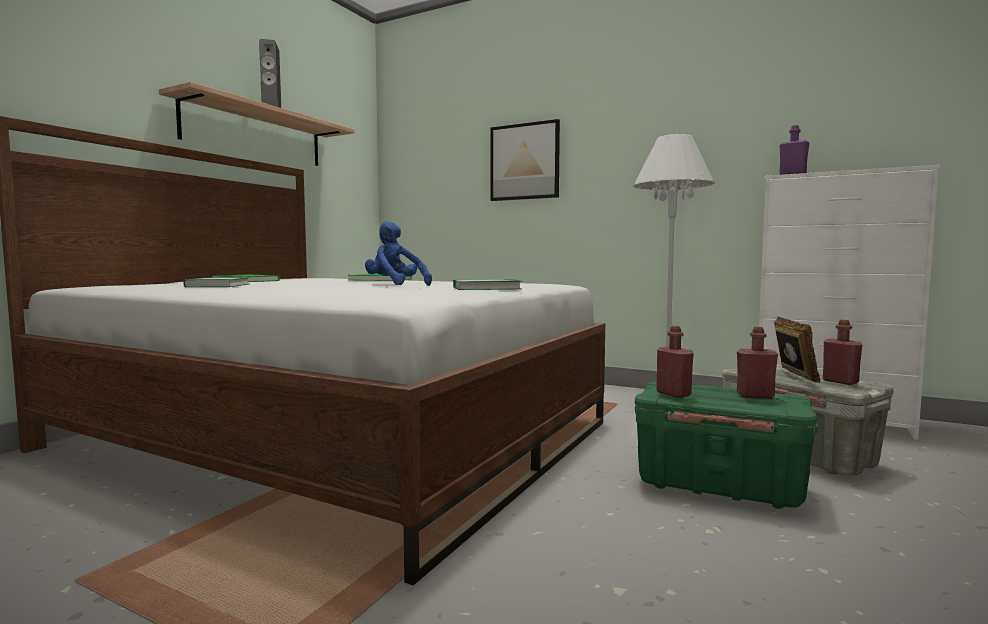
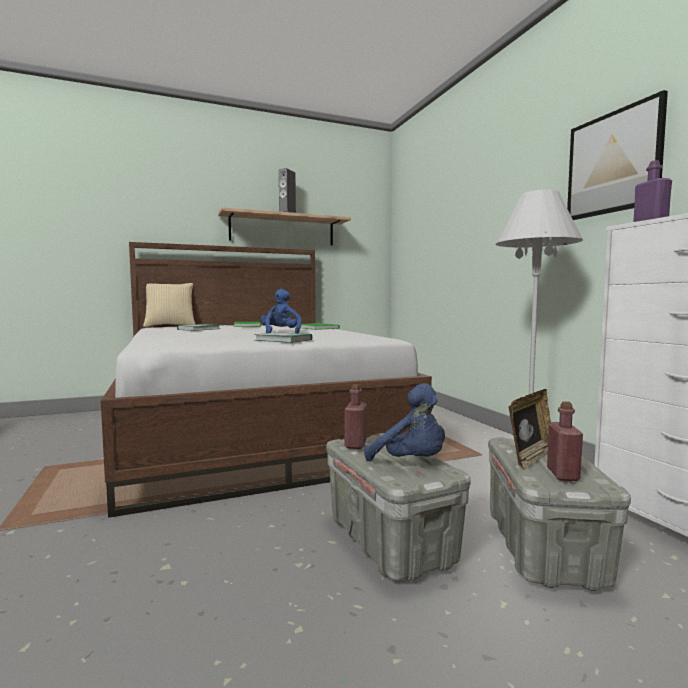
camera: 40 degrees right, 0 degrees up
(91, 285) = (170, 326): none -> pillow
(524, 162) = (467, 227): picture -> picture (613, 163)
(719, 486) = (391, 541): green storage box -> grey storage box
(755, 396) = (411, 463): red bottle -> blue plush toy

